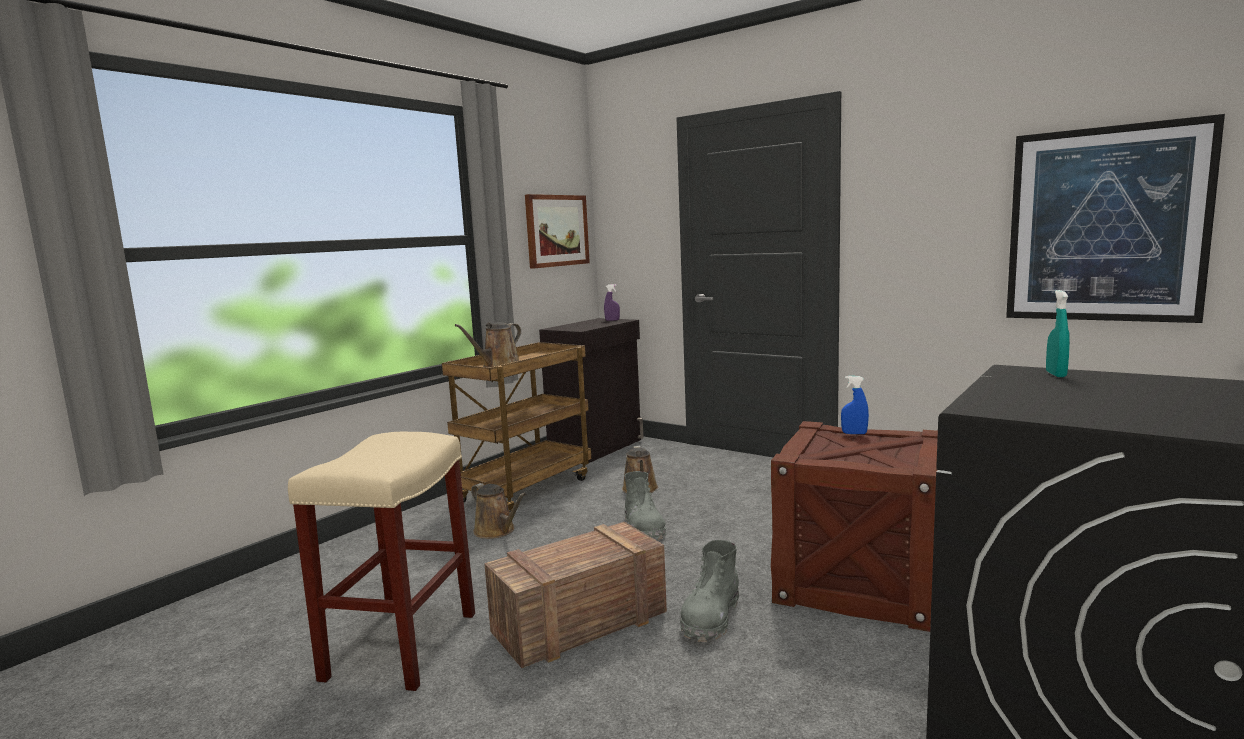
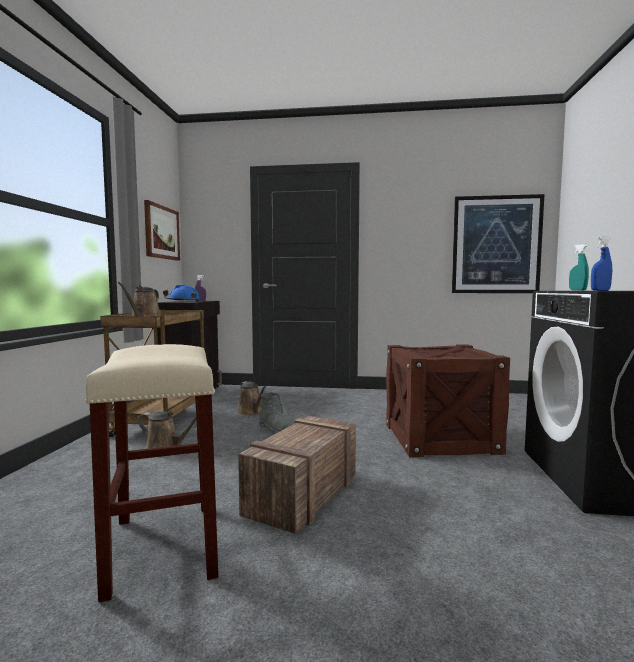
camera: 30 degrees left, 5 degrees down
(578, 326) = (182, 301): none -> blue hard hat
(711, 618) = (385, 472): grey boot -> none
(854, 433) = (424, 348): blue spray bottle -> blue spray bottle (600, 290)

